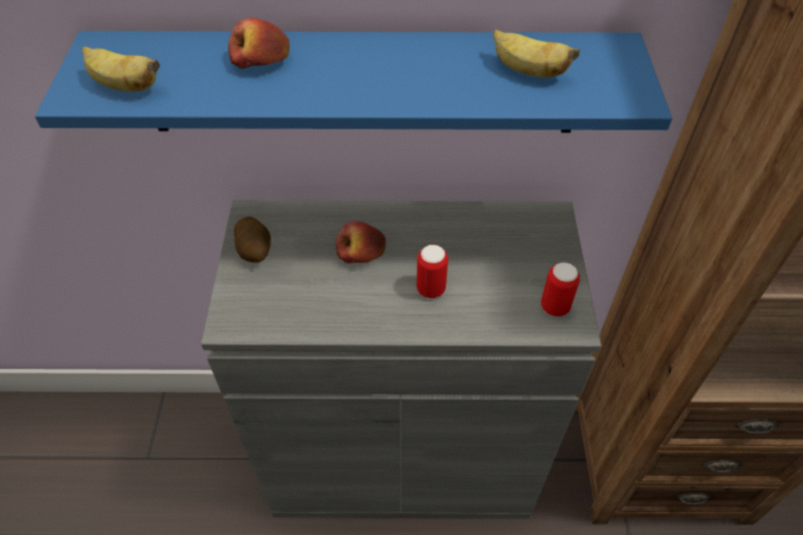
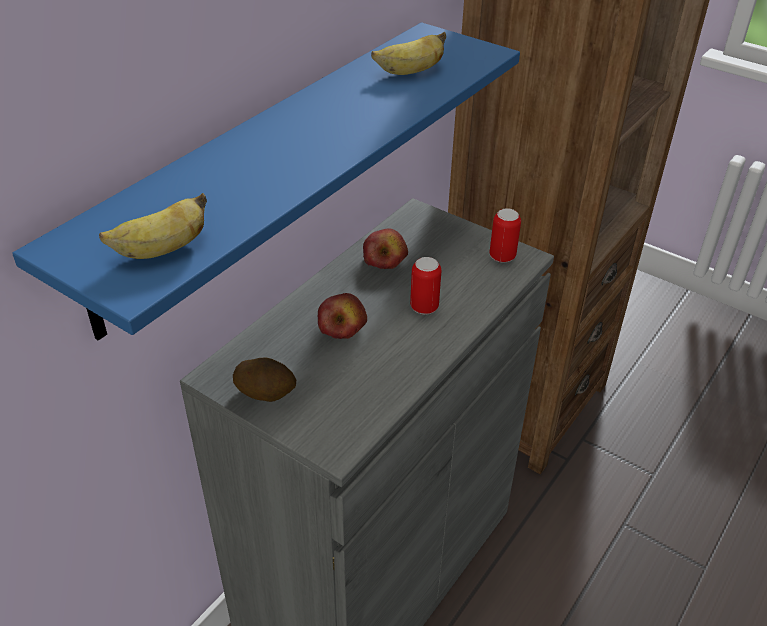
camera: 55 degrees left, 10 degrees down
(261, 60) = (232, 168): apple -> apple (385, 259)

